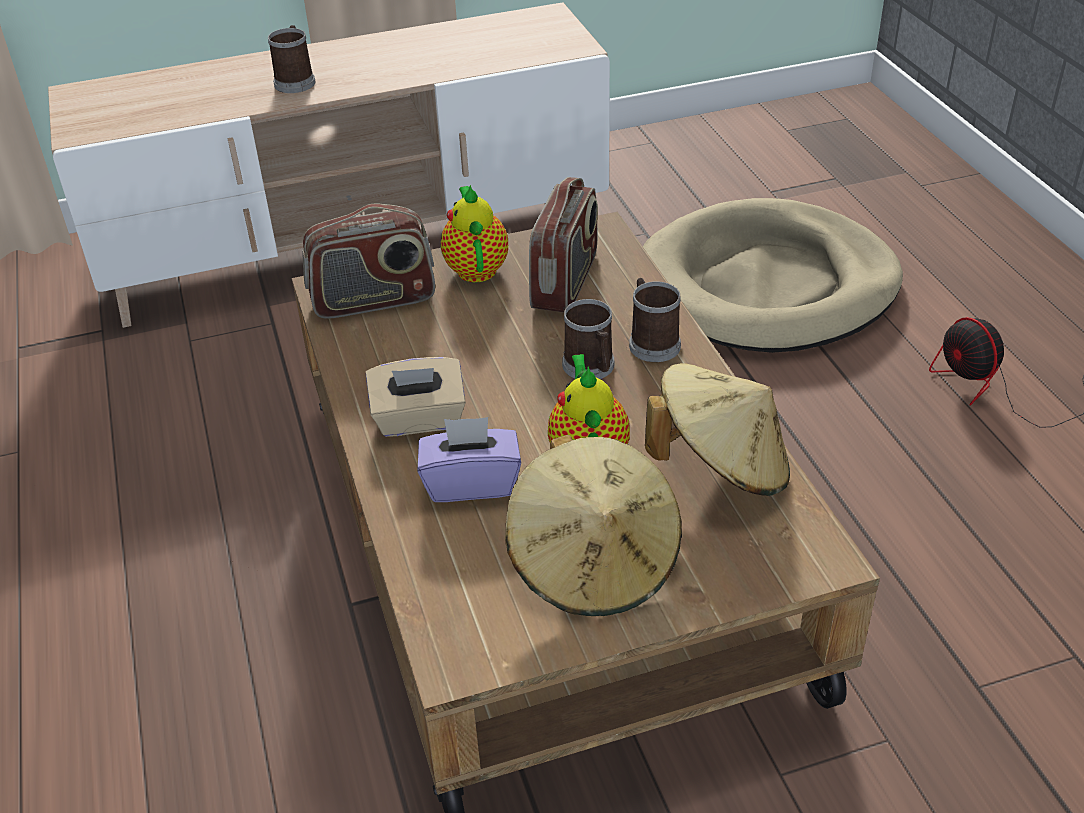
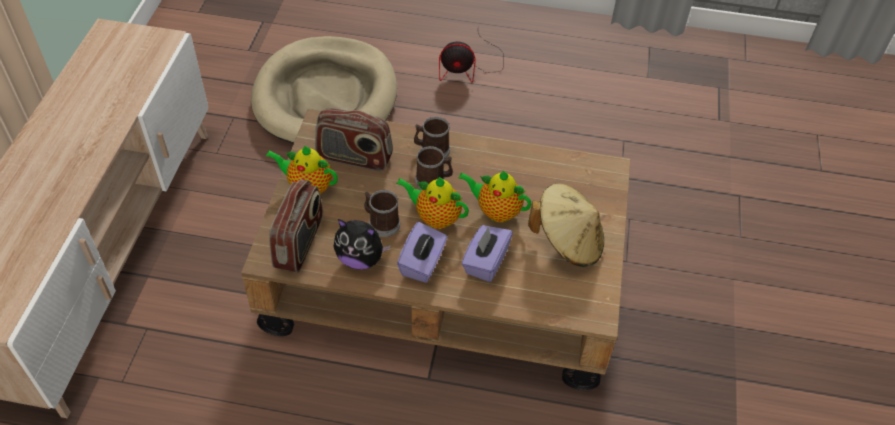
camera: 65 degrees left, 10 degrees up
(295, 81) = (56, 178): mug -> mug (381, 223)
(384, 360) = (360, 259): none -> plush toy
(419, 420) = (422, 263): beige tissue box -> purple tissue box
(519, 397) = (435, 217): none -> teapot
(566, 282) = (354, 157): radio -> radio turned 150 degrees clockwise
(721, 466) = (536, 170): beige hat -> none

